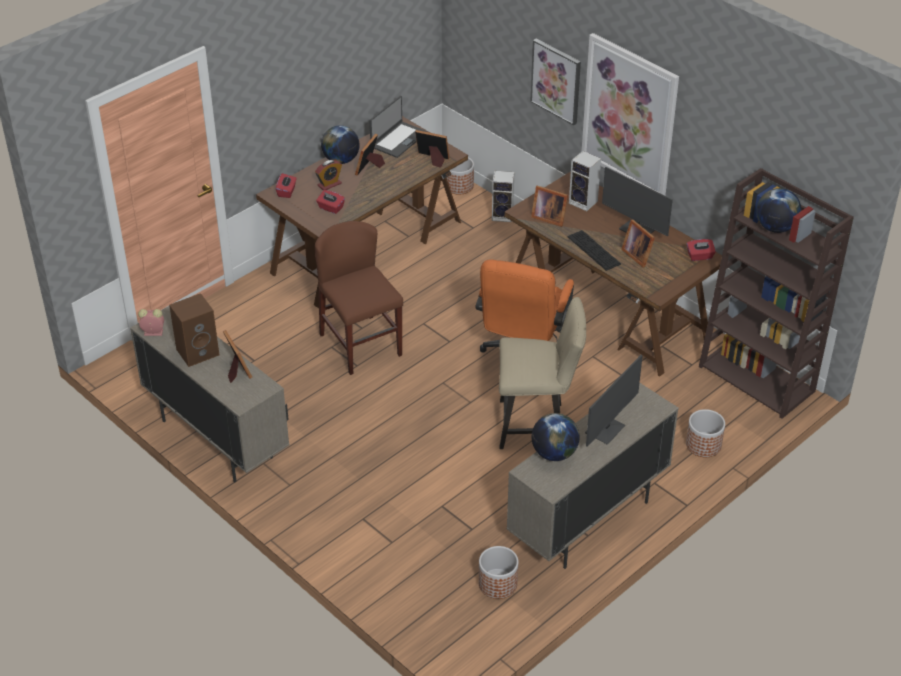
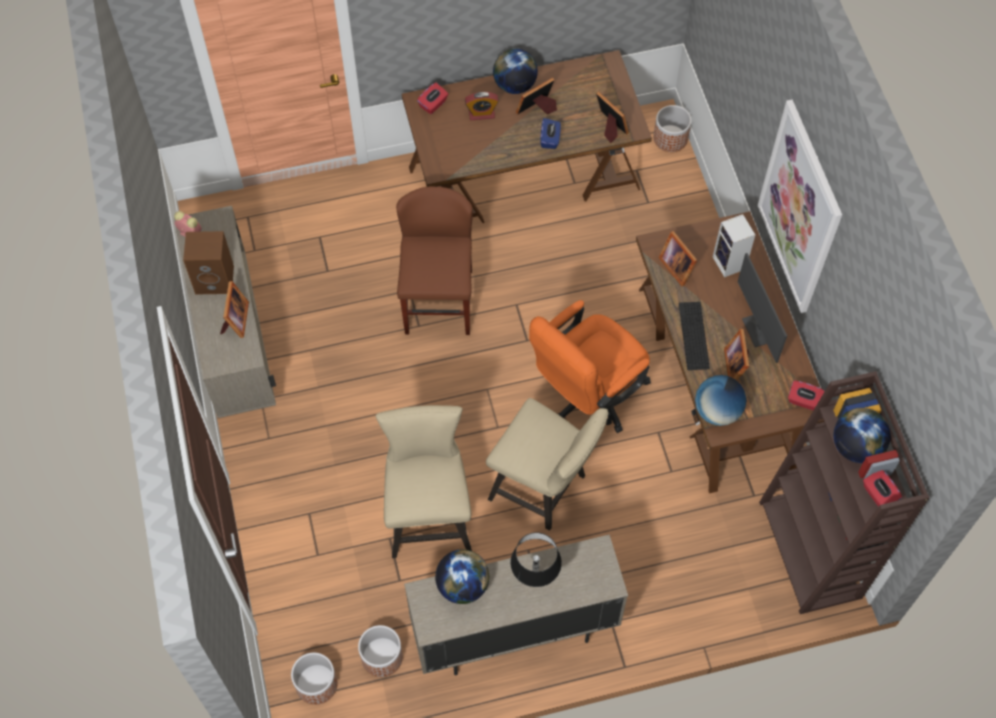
camera: 30 degrees right, 20 degrees up
(330, 208) = (462, 147): red tissue box -> red tissue box (878, 494)
(394, 181) = (550, 139): none -> blue tissue box
(398, 140) = (592, 82): laptop -> none
(461, 478) = (429, 515): none -> beige chair
(503, 215) = (690, 201): speaker -> none
(556, 81) = (759, 115): picture -> none
(606, 429) = (534, 583): monitor -> black table lamp
(647, 285) = (717, 411): none -> globe
(703, 445) = (694, 603): planter -> planter (317, 684)

